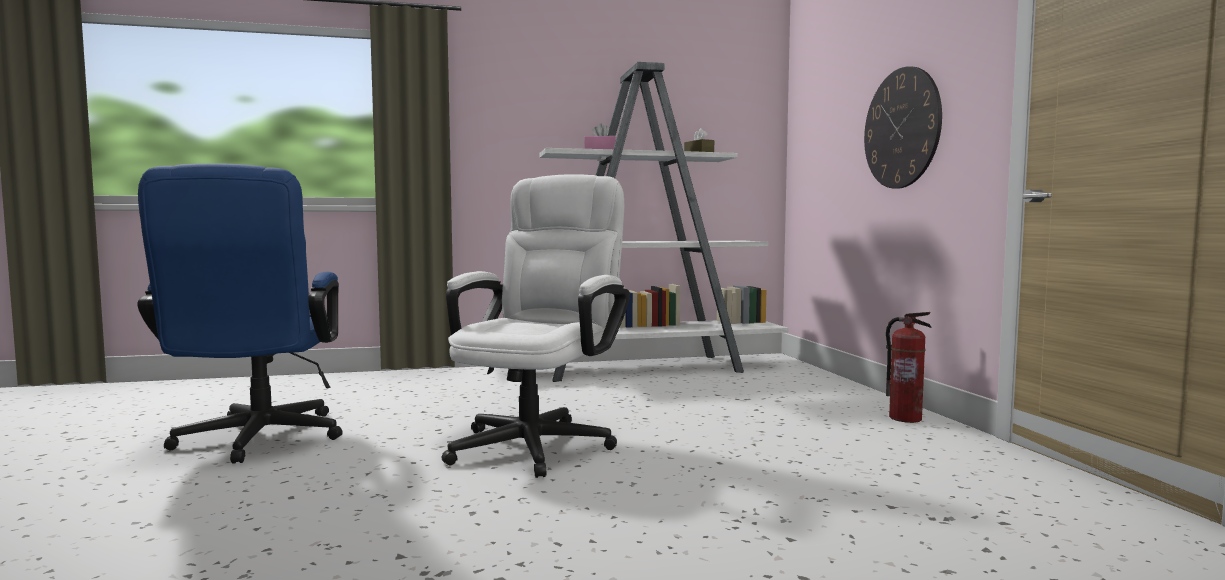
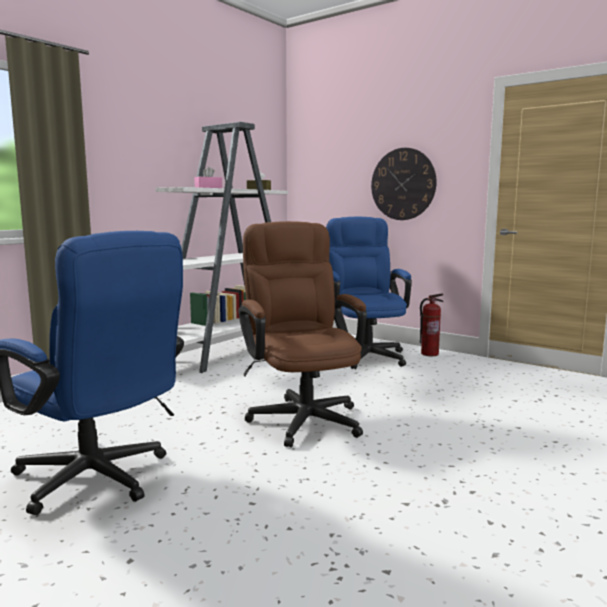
camera: 40 degrees left, 5 degrees up
(539, 442) = (302, 416): white office chair -> brown office chair
(794, 400) = (364, 354): none -> blue office chair

